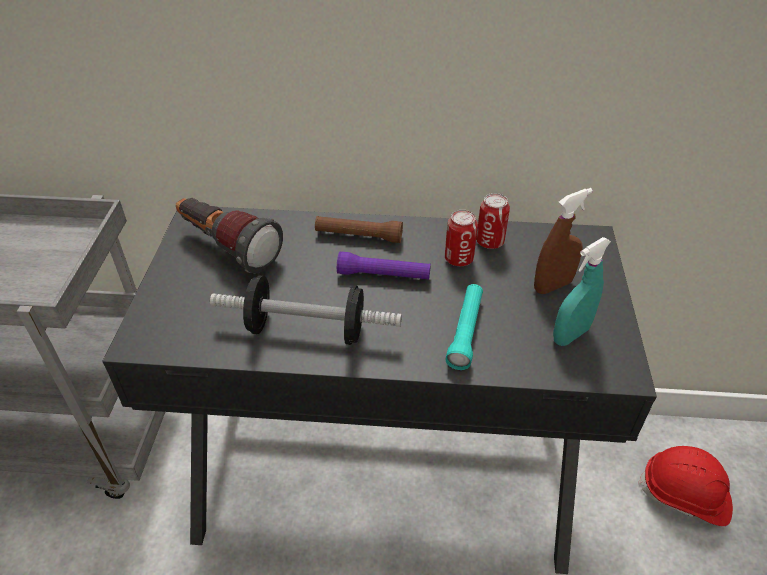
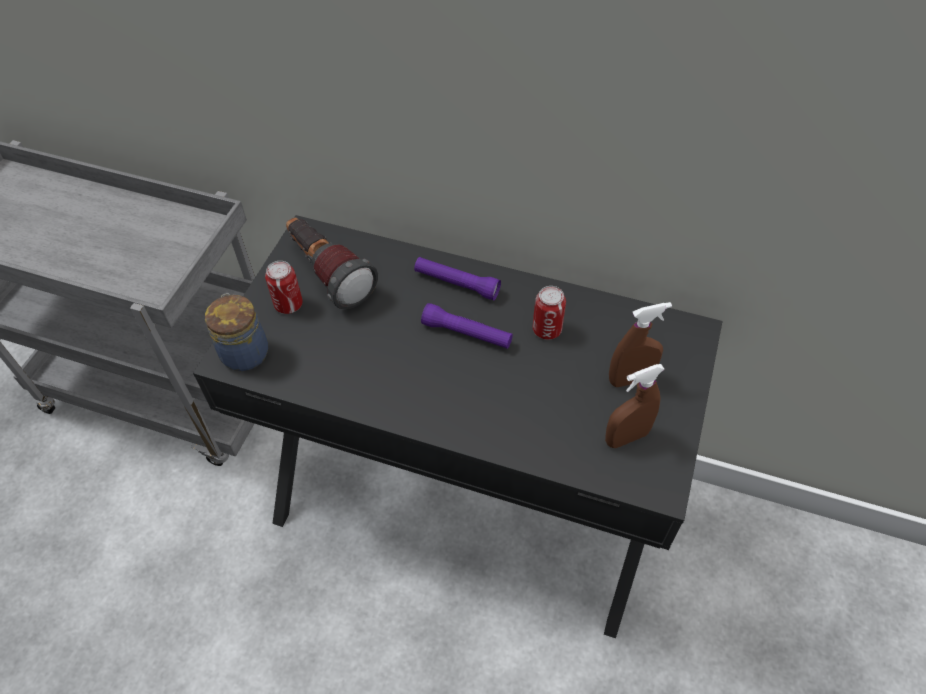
camera: 15 degrees right, 10 degrees up
(156, 331) = (244, 352): none -> jar
(307, 329) = (377, 378): dumbbell -> none
(358, 236) = (456, 284): brown flashlight -> purple flashlight
(465, 332) = (524, 412): turquoise flashlight -> none
(489, 242) = (585, 315): can -> can (288, 304)
(570, 335) = (626, 437): turquoise spray bottle -> brown spray bottle
(685, 495) = (765, 591): red hard hat -> none

